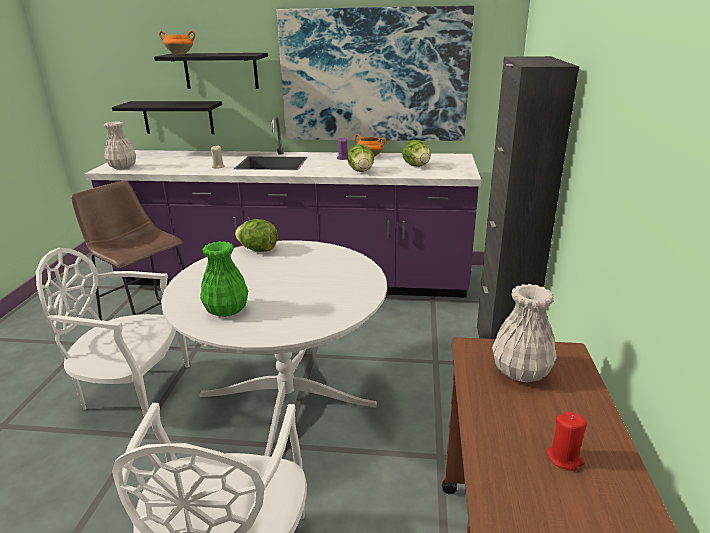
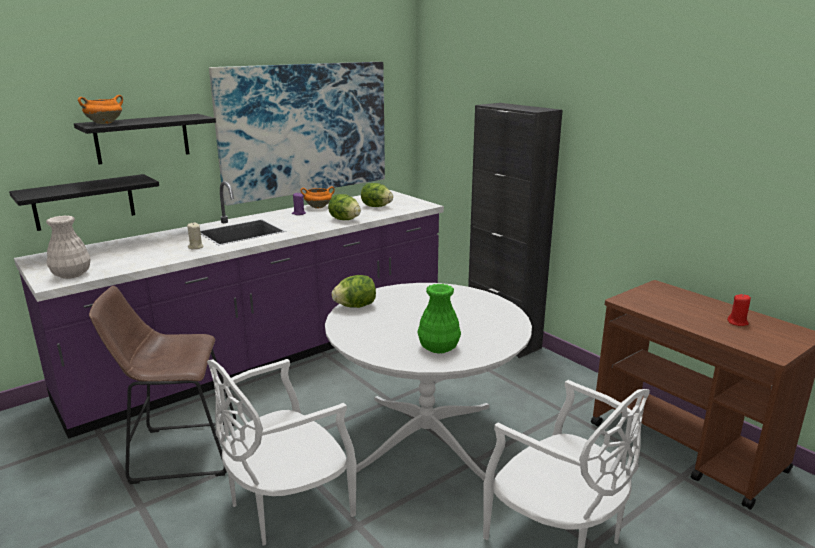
camera: 45 degrees left, 5 degrees down
(521, 372) = (661, 301): white vase -> none

